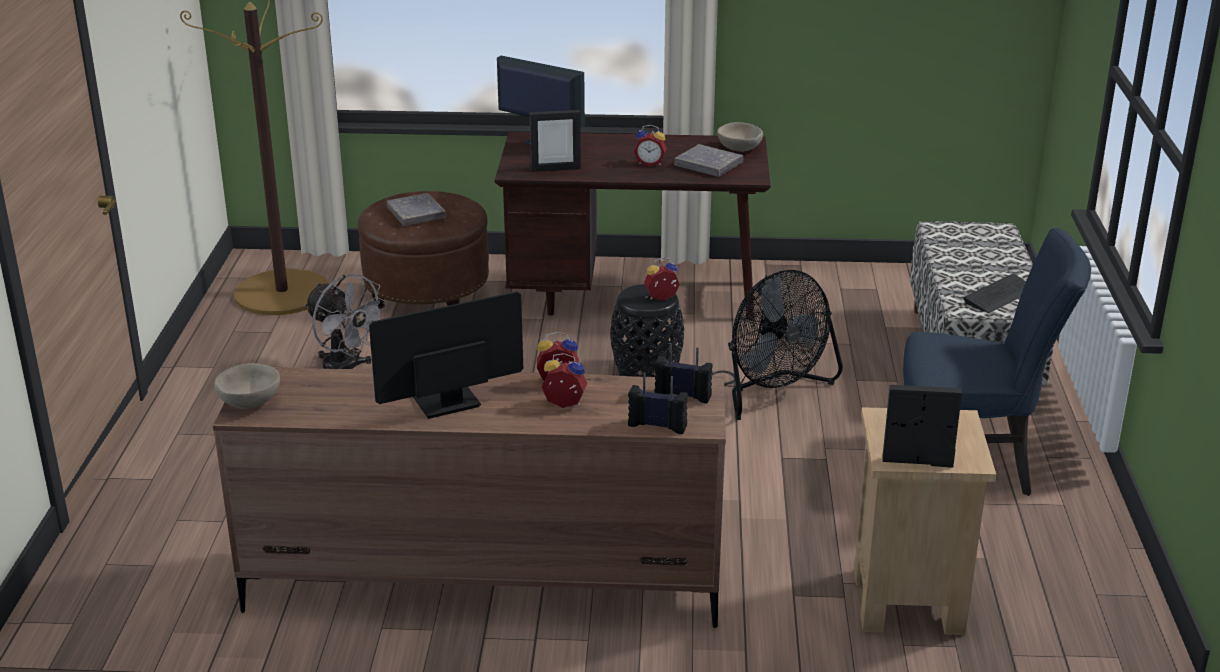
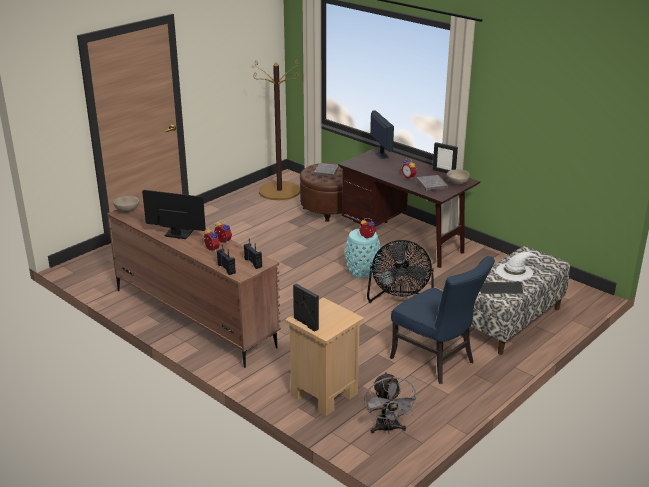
camera: 40 degrees right, 0 degrees up
(346, 370) = (260, 227): grey fan -> grey fan (387, 429)
(555, 168) = (368, 167): picture frame -> picture frame (444, 171)
(646, 374) = (362, 271): black stool -> turquoise stool
(973, 263) = (515, 271): none -> white hat

